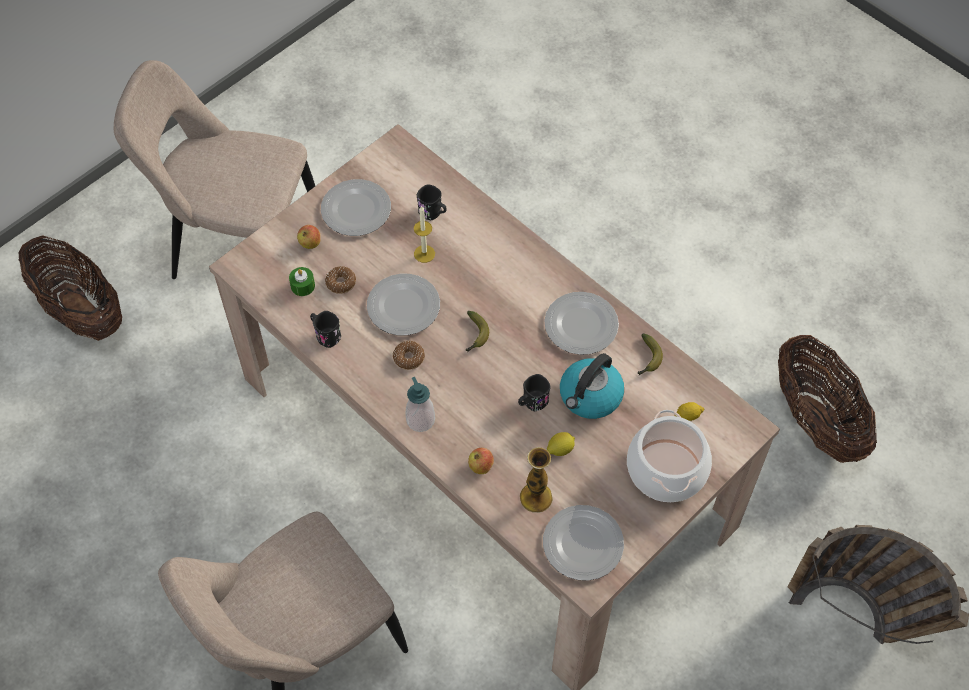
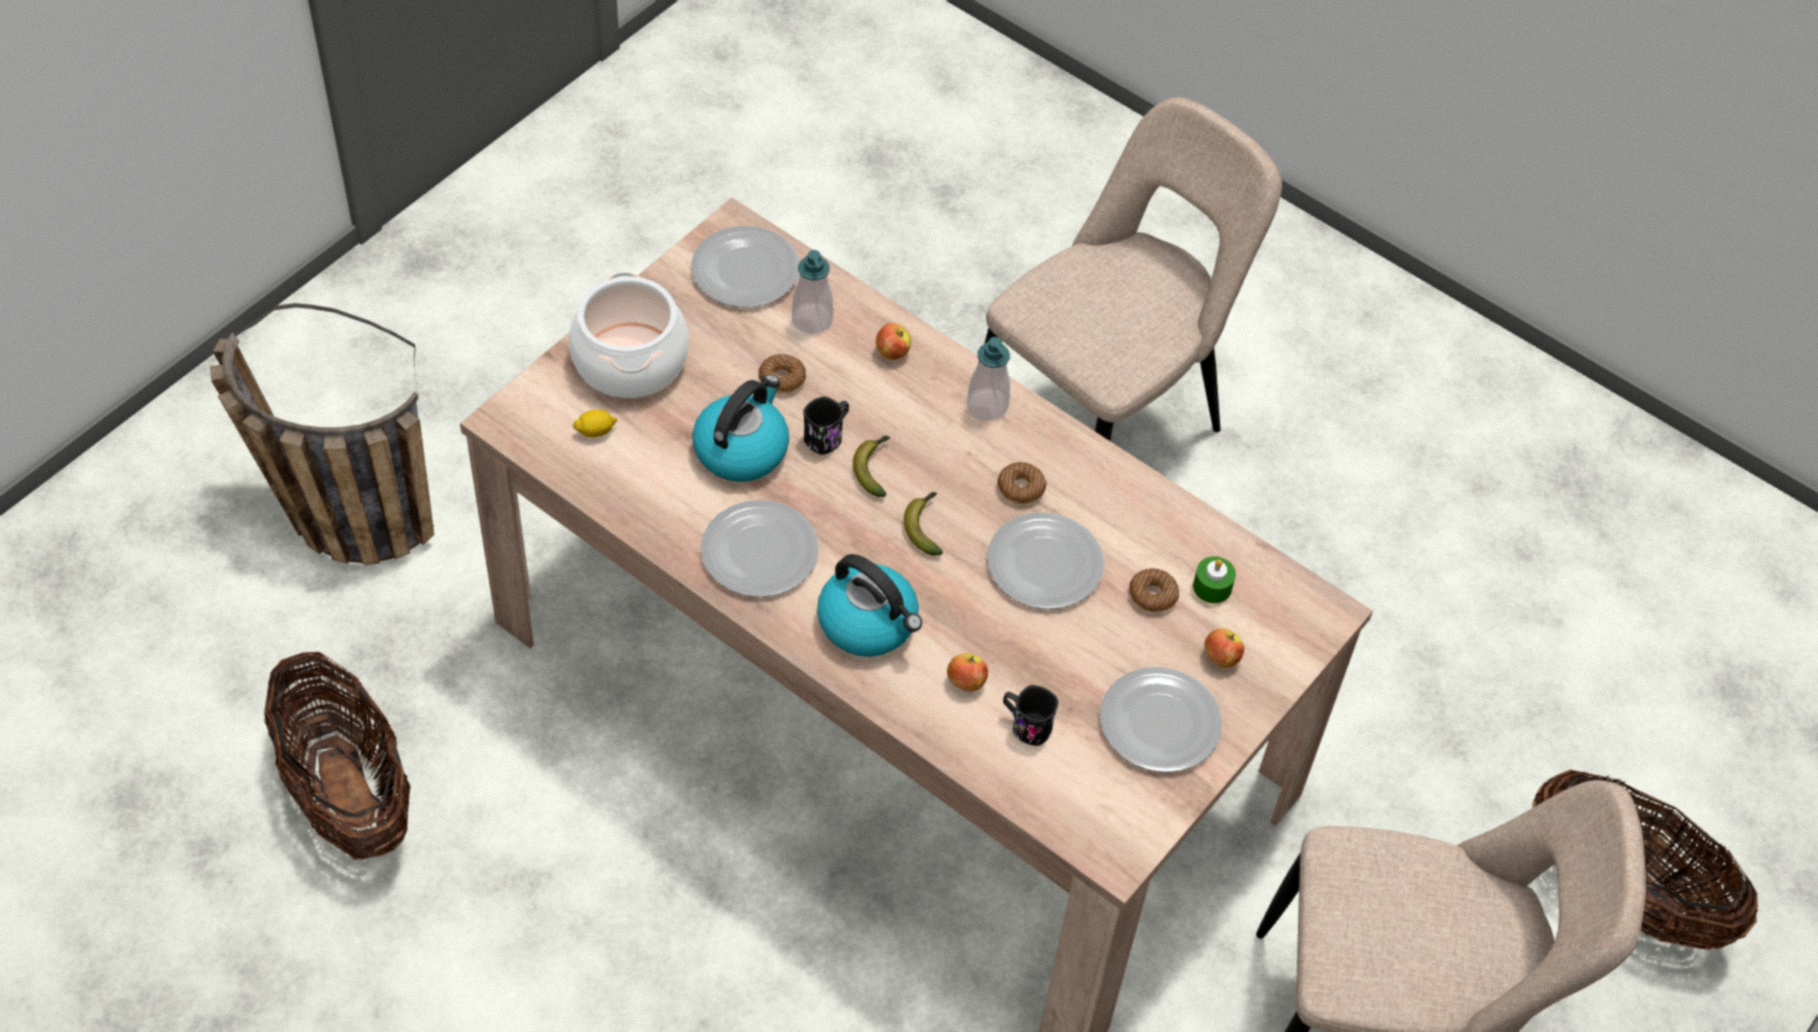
camera: 170 degrees right, 5 degrees down
(325, 335) = (1155, 514): black mug -> none
(424, 254) = (1027, 652): candle -> none
(463, 239) = (966, 682): none -> apple
(516, 276) = (869, 623): none -> kettle
(536, 497) = (812, 319): vase -> soap dispenser
(560, 449) = (782, 379): lemon -> donut
(647, 359) = (654, 507): banana -> banana (874, 468)

